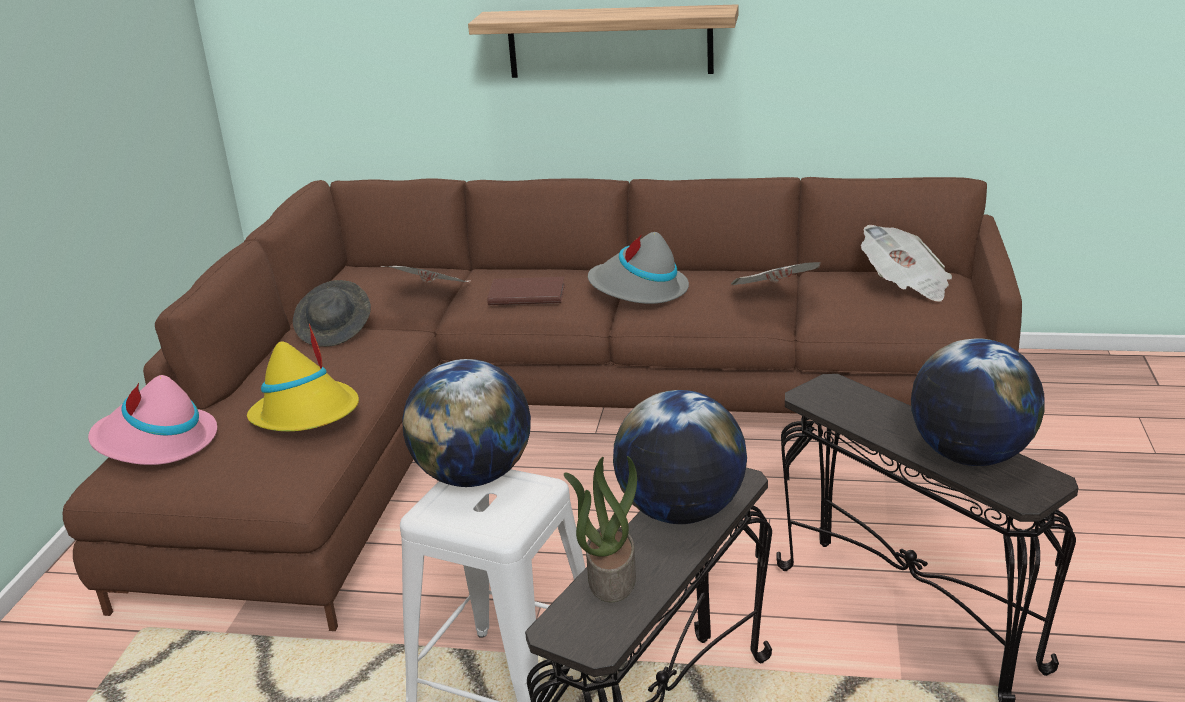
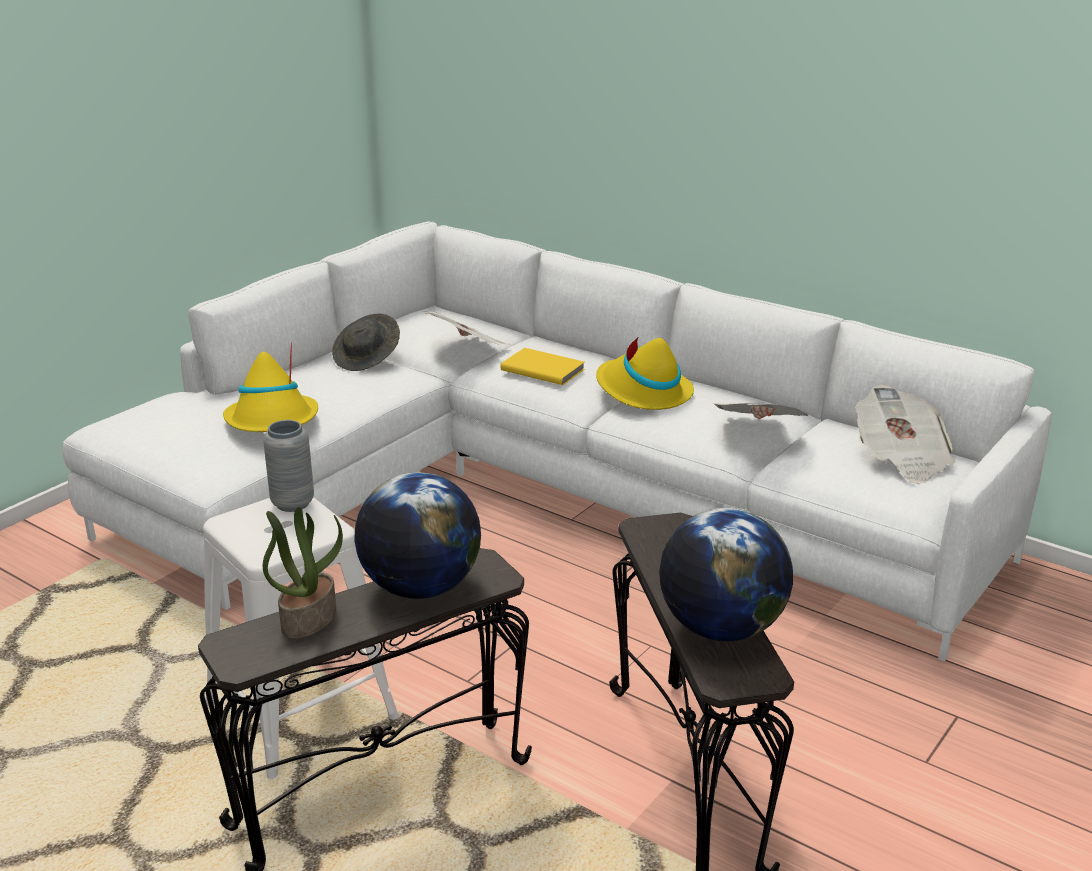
camera: 25 degrees right, 0 degrees up
(156, 443) = (152, 411): pink hat -> none
(474, 476) = (292, 503): globe -> grey vase
(526, 294) = (542, 369): brown book -> yellow book
(535, 424) = (528, 495): brown sofa -> white sofa
(609, 42) = (694, 141): shelf -> none
(638, 290) = (642, 392): grey hat -> yellow hat

